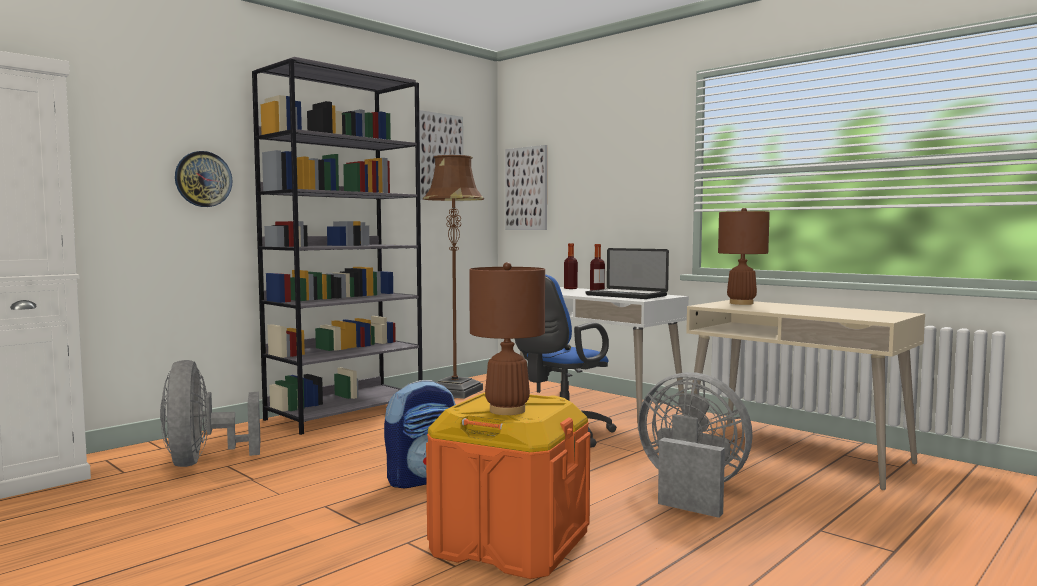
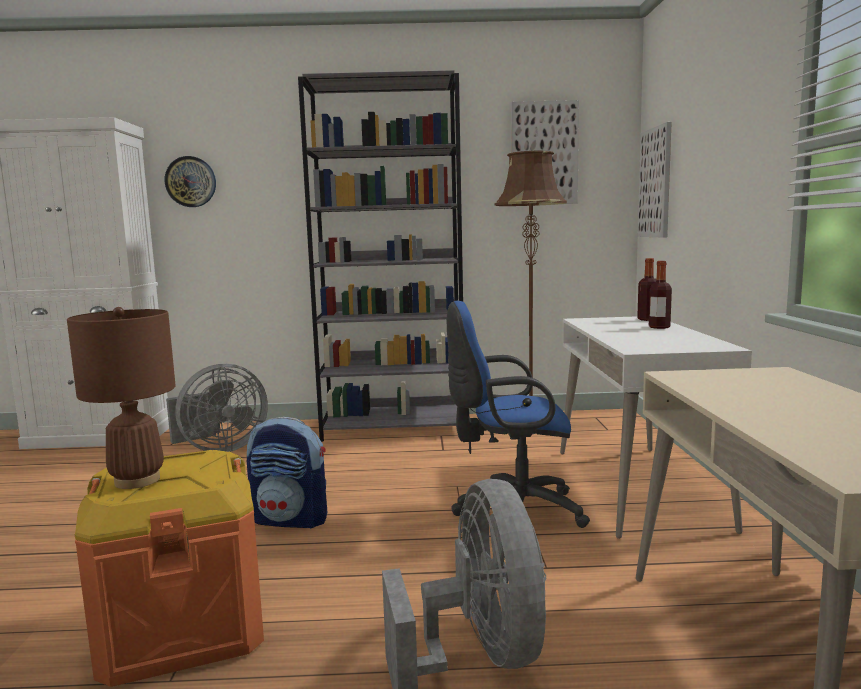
camera: 45 degrees right, 5 degrees up
(203, 179) = (271, 201): wall clock -> wall clock (191, 182)
(203, 461) = (219, 449): grey fan -> grey fan turned 150 degrees counterclockwise
(626, 295) = (655, 340): laptop -> none
(741, 303) = (759, 378): brown table lamp -> none

